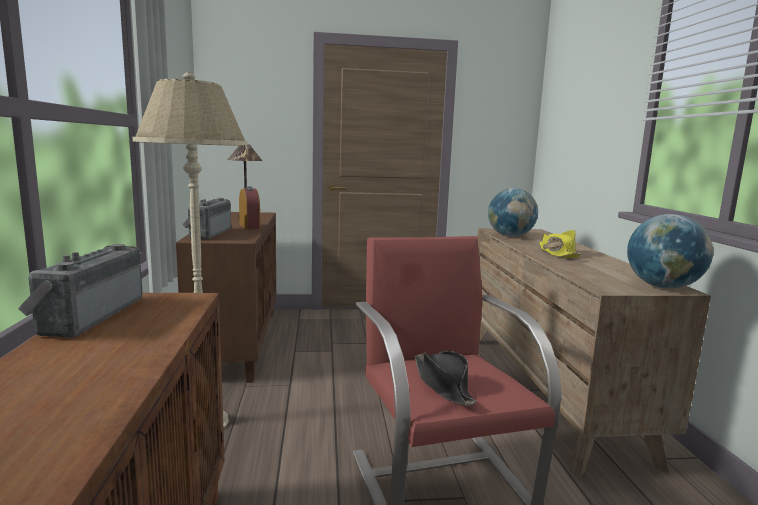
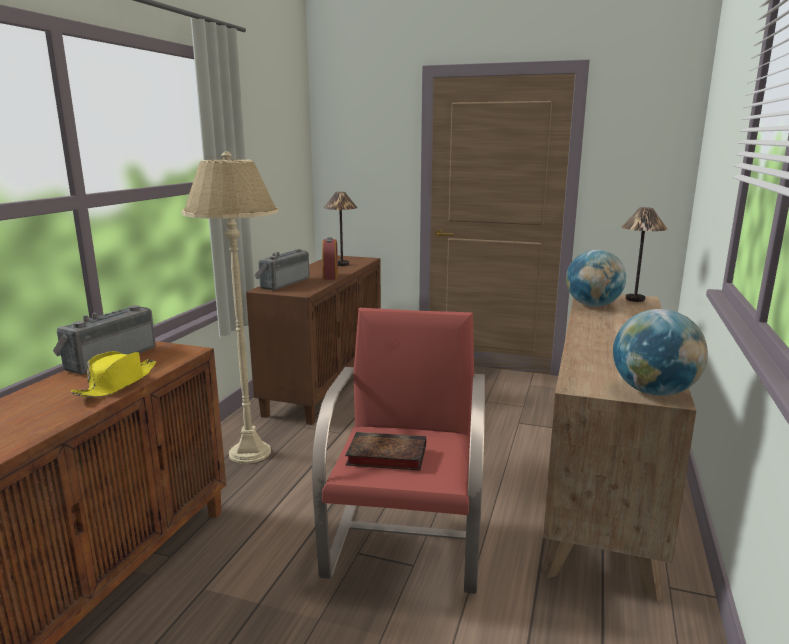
camera: 25 degrees right, 5 degrees up
(443, 385) = (384, 456): black hat -> book
(531, 231) = (635, 299): none -> table lamp
(557, 253) = (607, 334): yellow hat -> yellow hat (118, 384)

